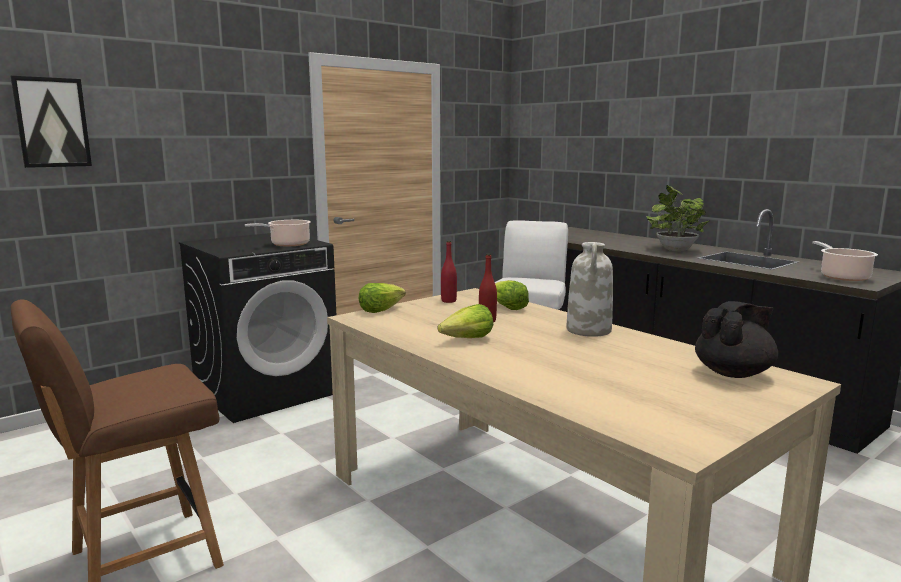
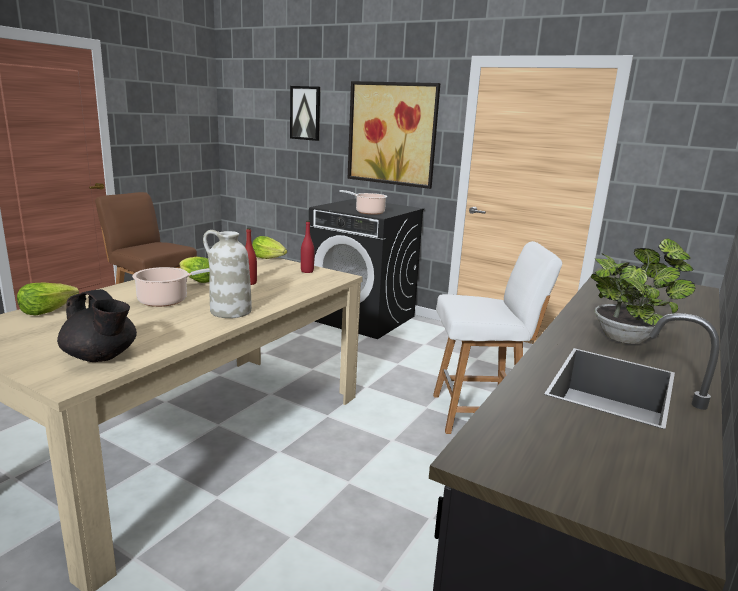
camera: 70 degrees right, 5 degrees up
(222, 145) = (392, 134): none -> picture
(507, 307) = (296, 286): lettuce -> lettuce (47, 311)
(842, 277) = (541, 451): cooking pot -> cooking pot (166, 300)

